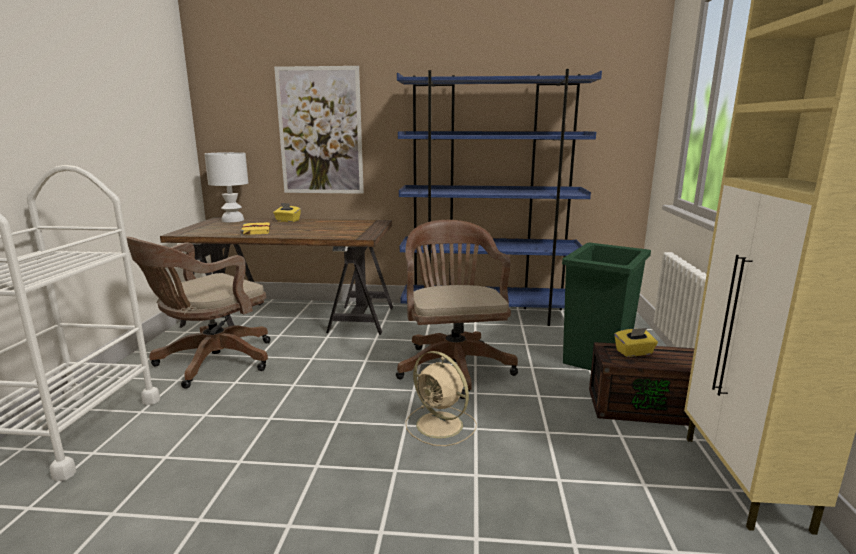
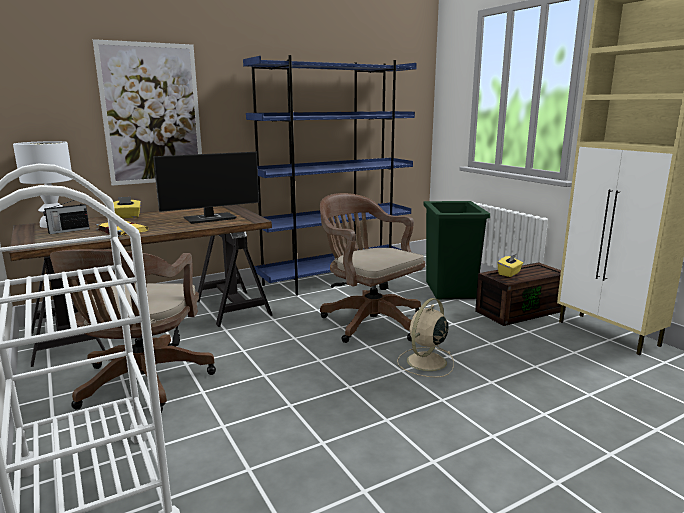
camera: 35 degrees left, 0 degrees up
(227, 226) = (68, 231): none -> radio
(336, 230) = (211, 218): none -> monitor
(441, 426) = (425, 362): beige fan -> beige fan turned 120 degrees clockwise

